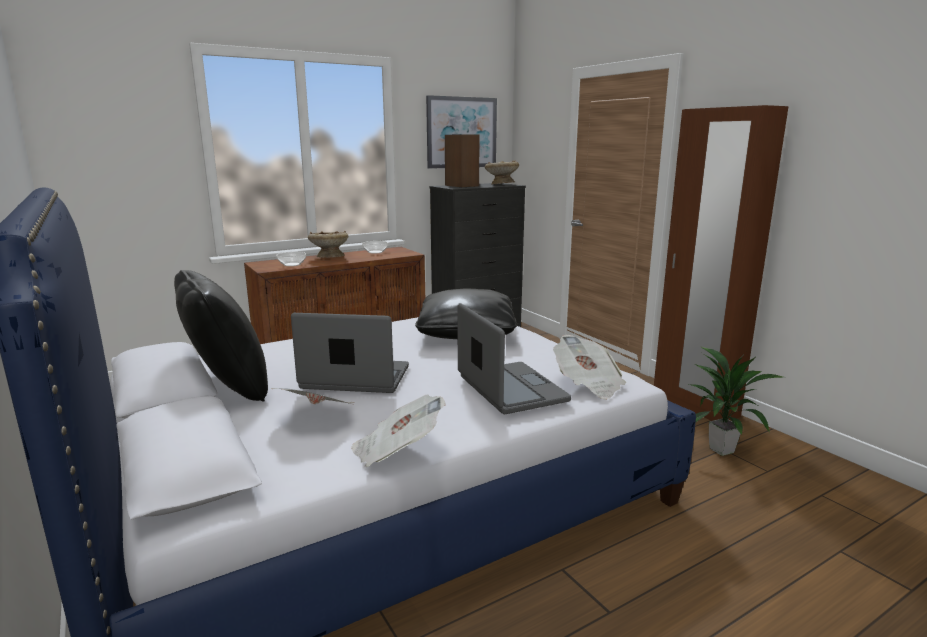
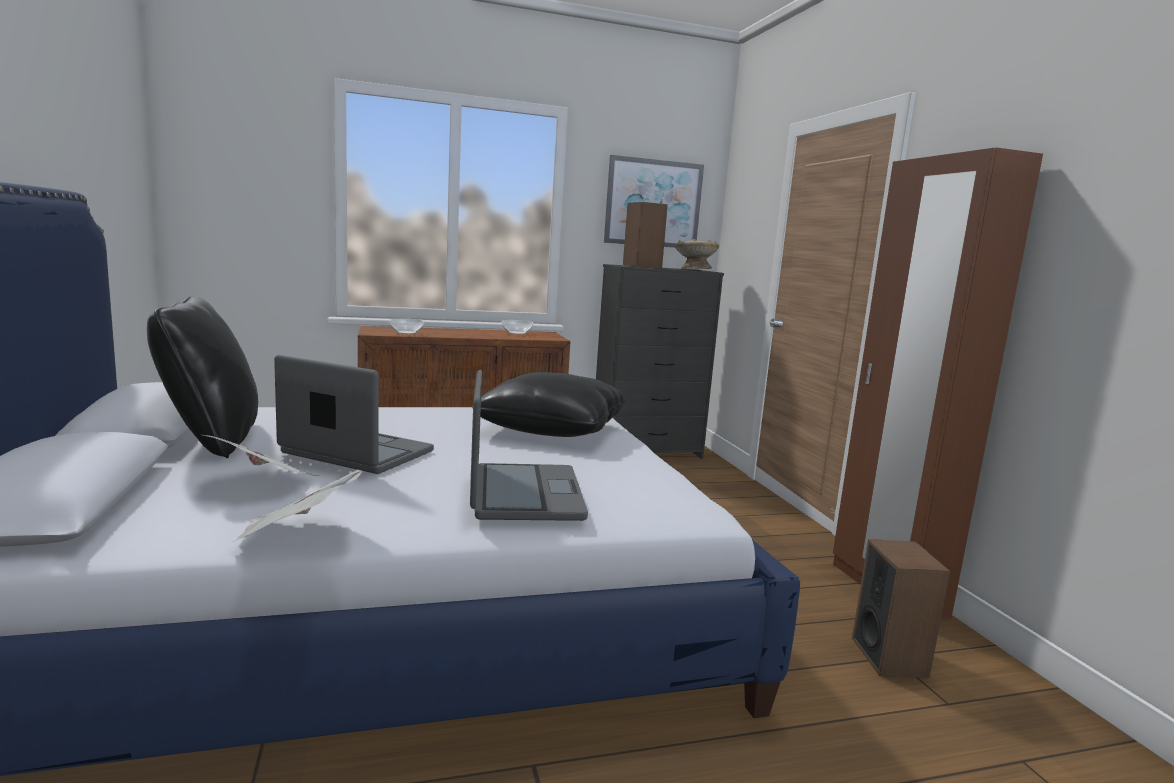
camera: 15 degrees right, 5 degrees down
(329, 257) = (457, 331): beige bowl -> none
(588, 384) = (640, 507): newspaper -> none
(721, 449) = (889, 657): potted plant -> speaker

